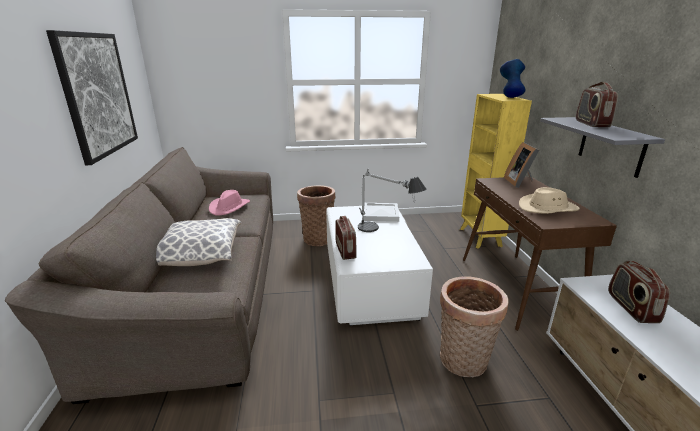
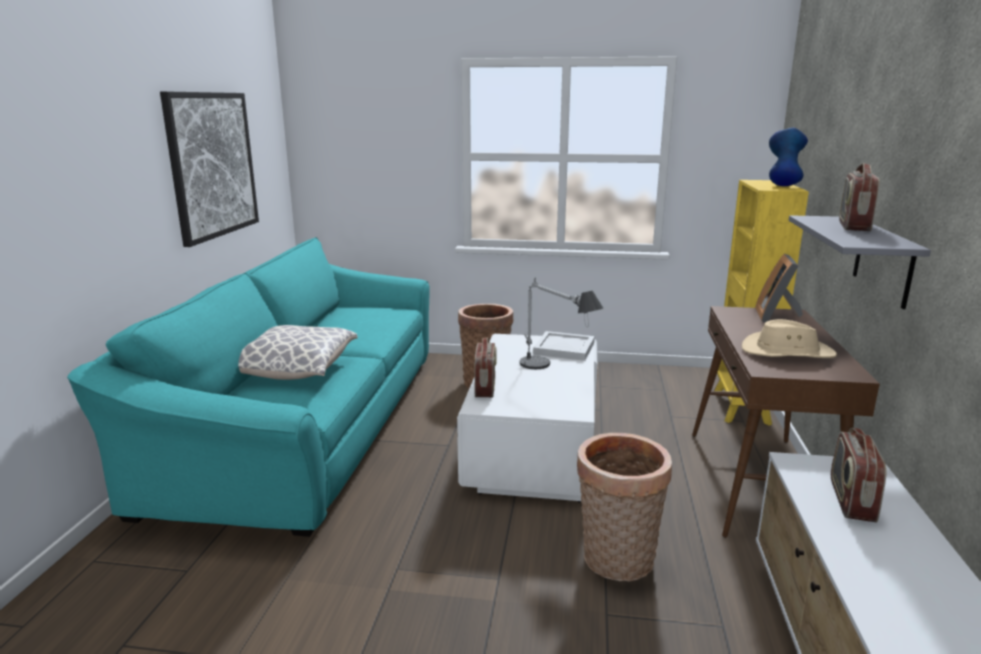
camera: 15 degrees right, 5 degrees down
(204, 289) = (309, 424): brown sofa -> turquoise sofa
(229, 207) = (360, 321): pink hat -> none

